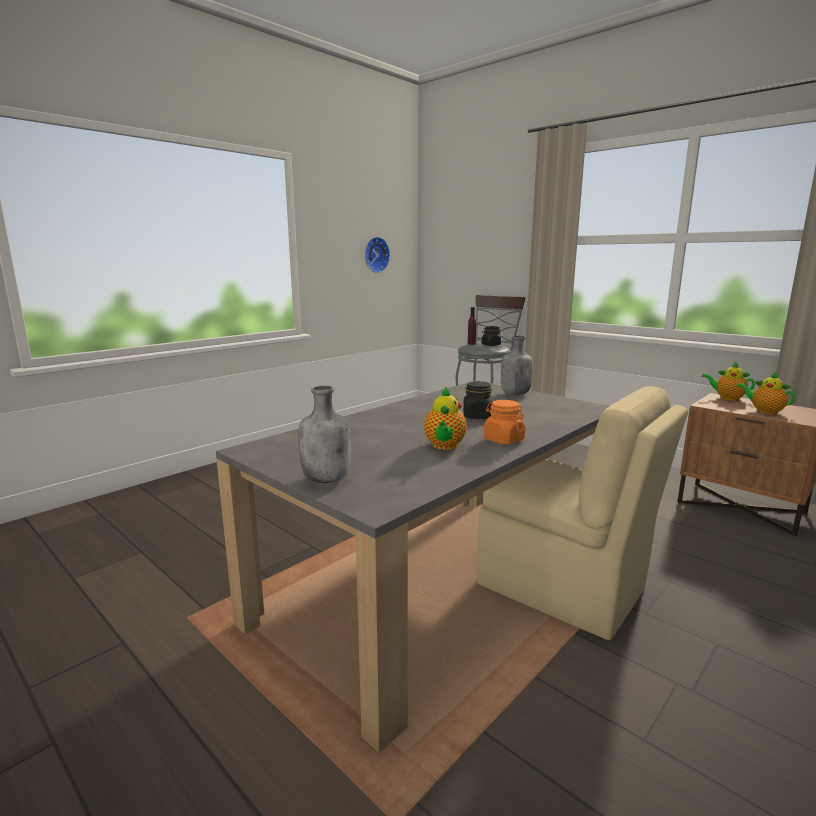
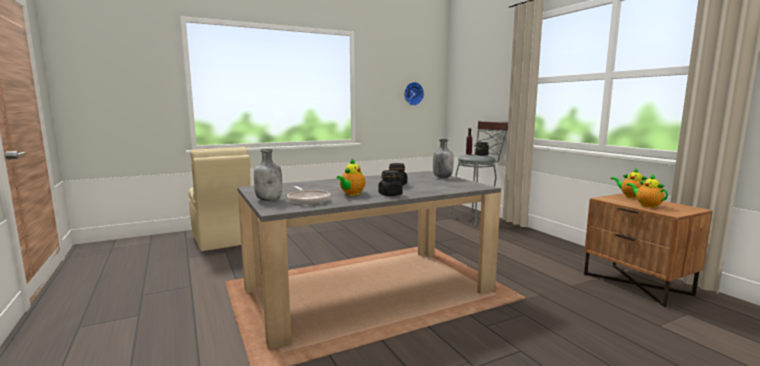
camera: 20 degrees right, 5 degrees down
(396, 470) = (308, 200): none -> frying pan
(503, 440) = (390, 194): orange jar -> black jar
(565, 588) = (444, 305): beige chair -> beige chair (222, 239)

